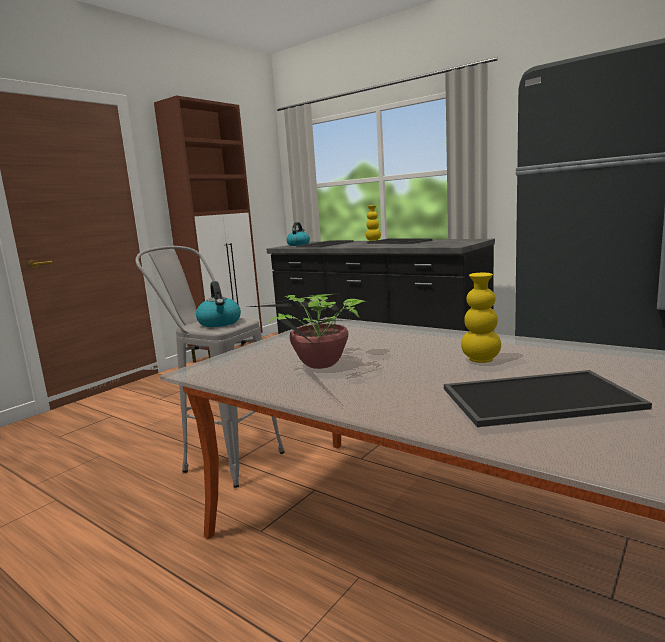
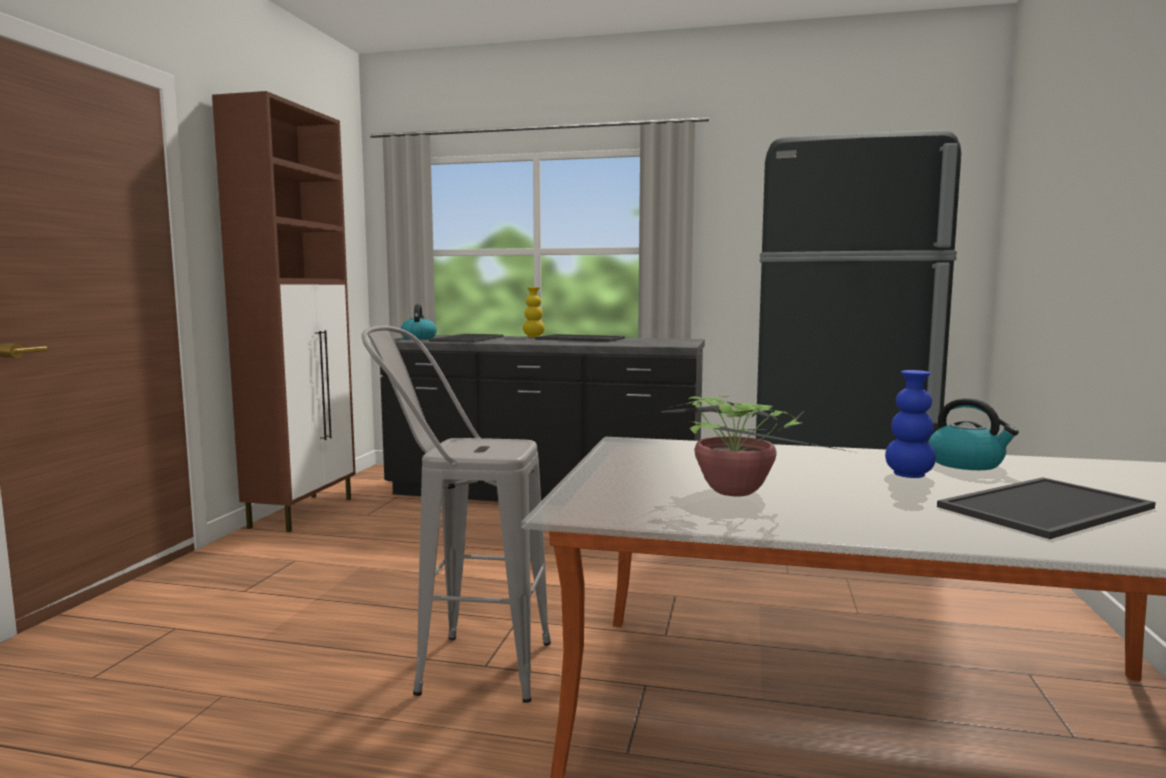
camera: 25 degrees left, 5 degrees down
(220, 323) = (484, 446): kettle -> kettle (967, 464)
(481, 360) = (909, 475): yellow vase -> blue vase

